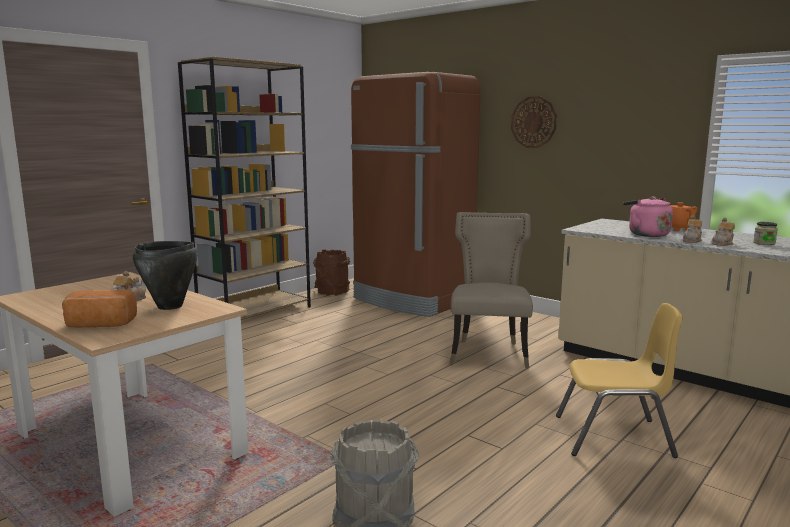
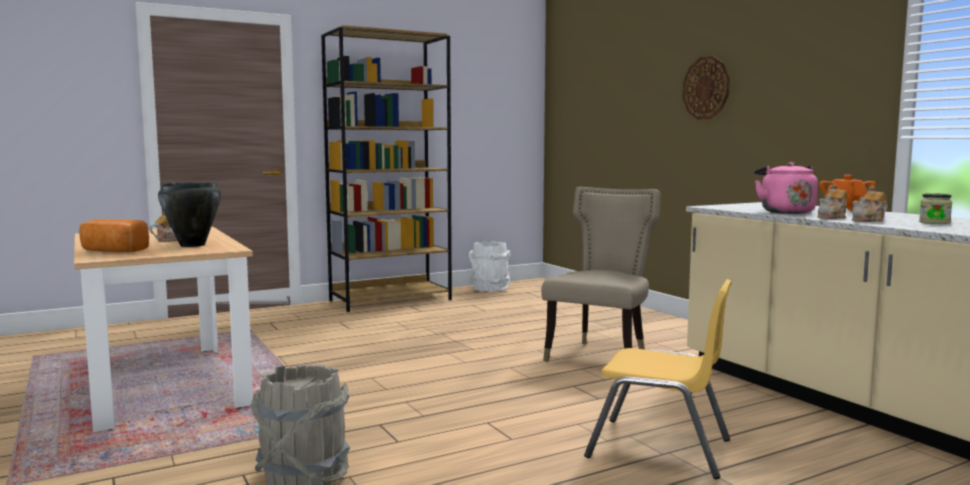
camera: 20 degrees right, 5 degrees down
(332, 292) = (490, 289): brown bucket -> white bucket
(412, 300) = (570, 303): brown fridge -> none

